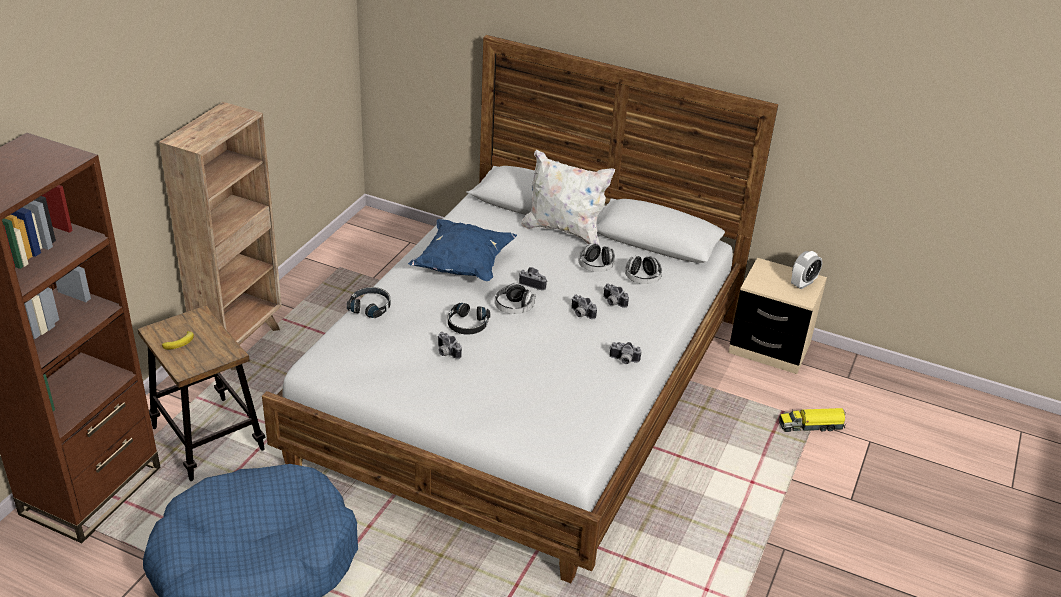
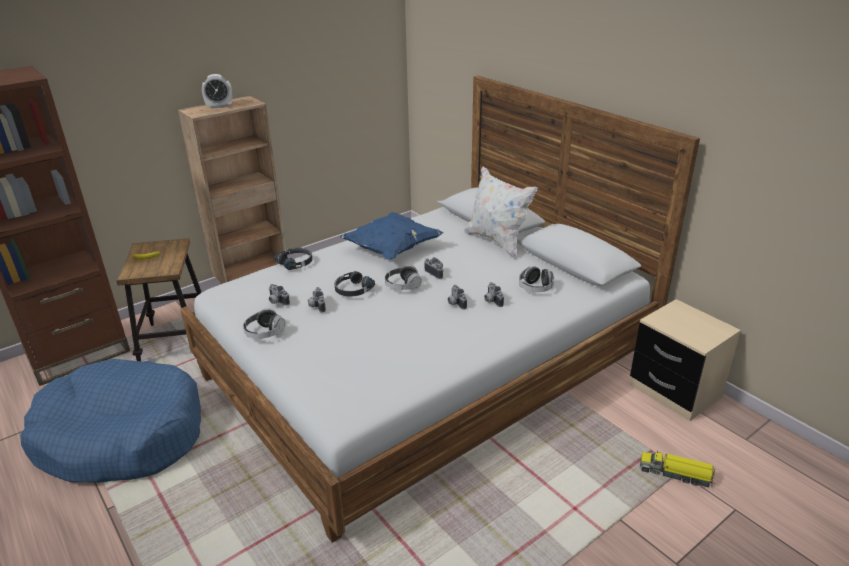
camera: 30 degrees right, 5 degrees down
(595, 266) = (501, 271): headphones -> headphones (264, 333)
(623, 361) = (460, 348): camera -> camera (276, 302)
(803, 283) = (709, 330): alarm clock -> alarm clock (219, 106)

